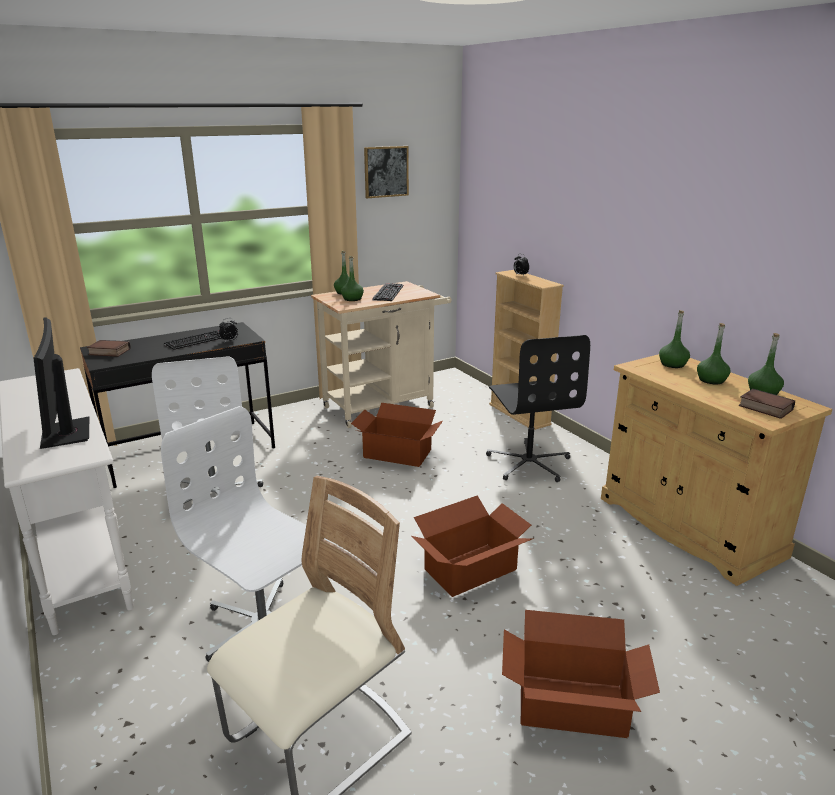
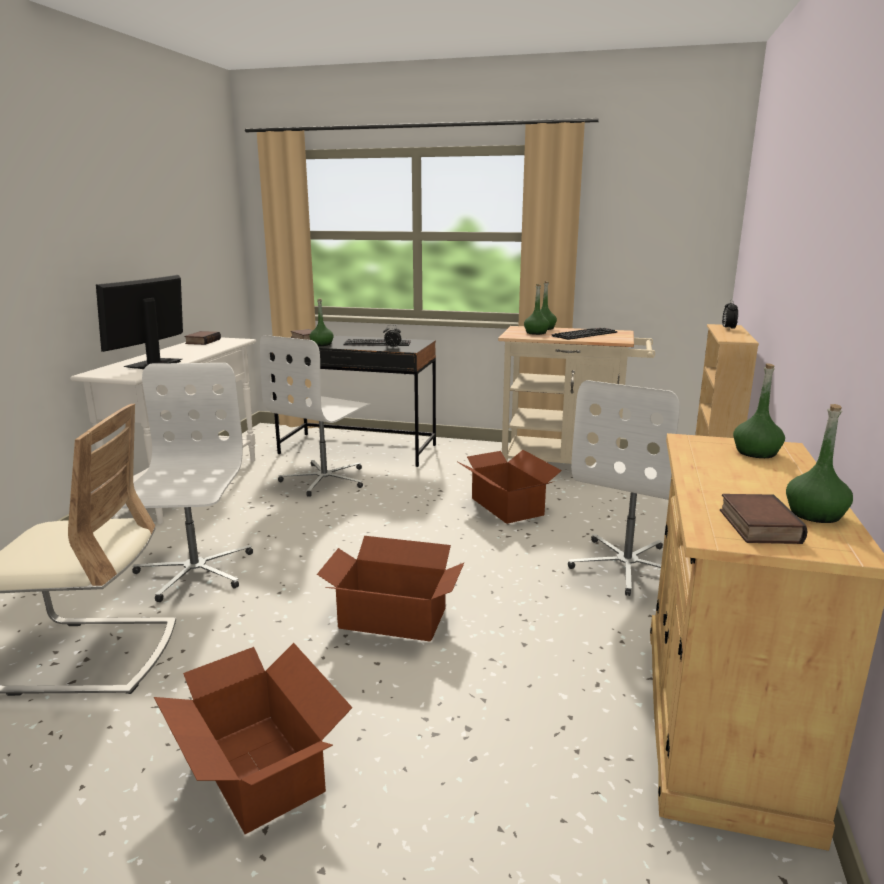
camera: 45 degrees right, 5 degrees down
(23, 388) = (202, 341): none -> book
(386, 171) = (632, 200): picture -> none
(529, 463) = (628, 566): black office chair -> white office chair
(711, 380) = (766, 480): green bottle -> green bottle (322, 344)

